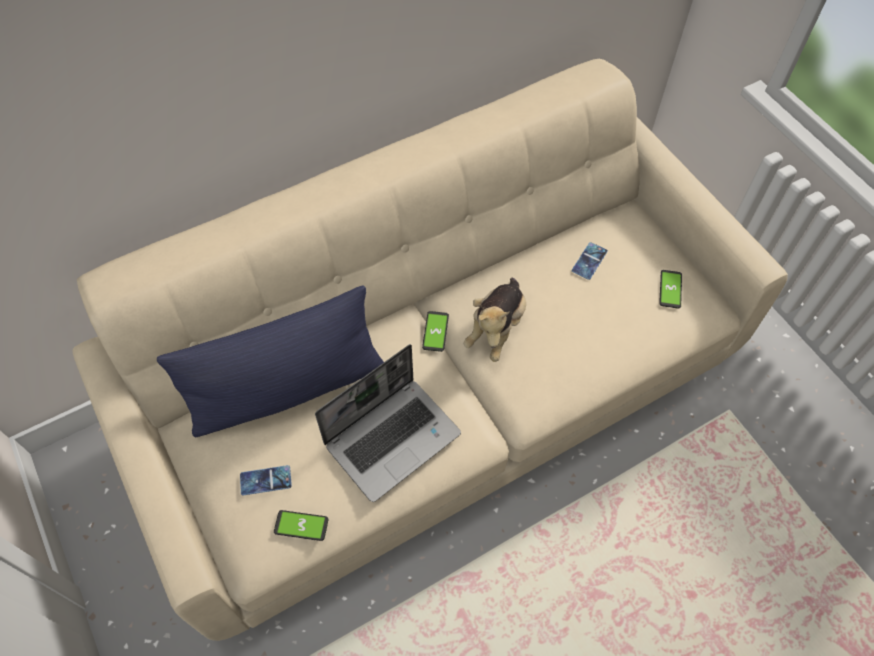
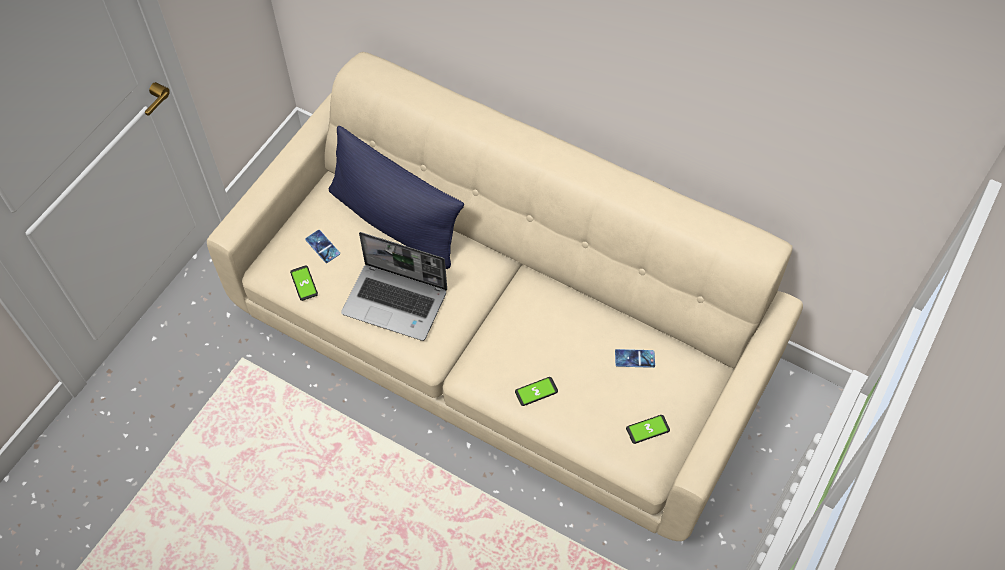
camera: 60 degrees right, 0 degrees up
(435, 331) = (499, 286): phone -> phone (536, 391)
(496, 328) = (527, 323): plush toy -> none

